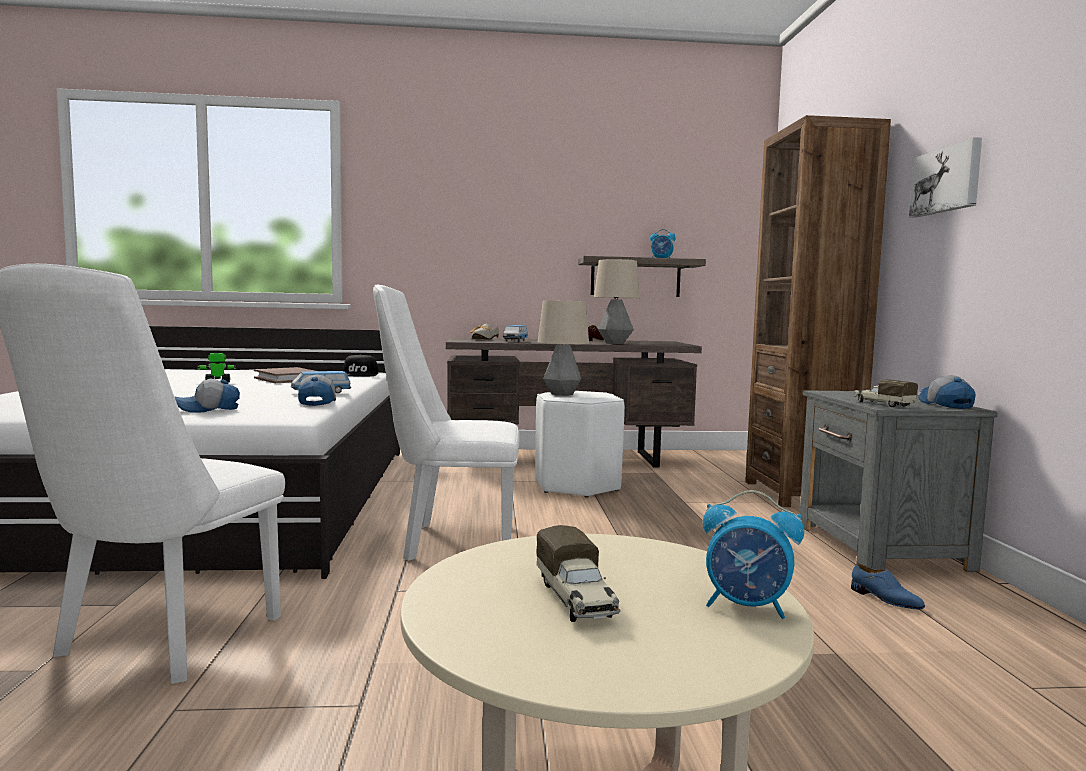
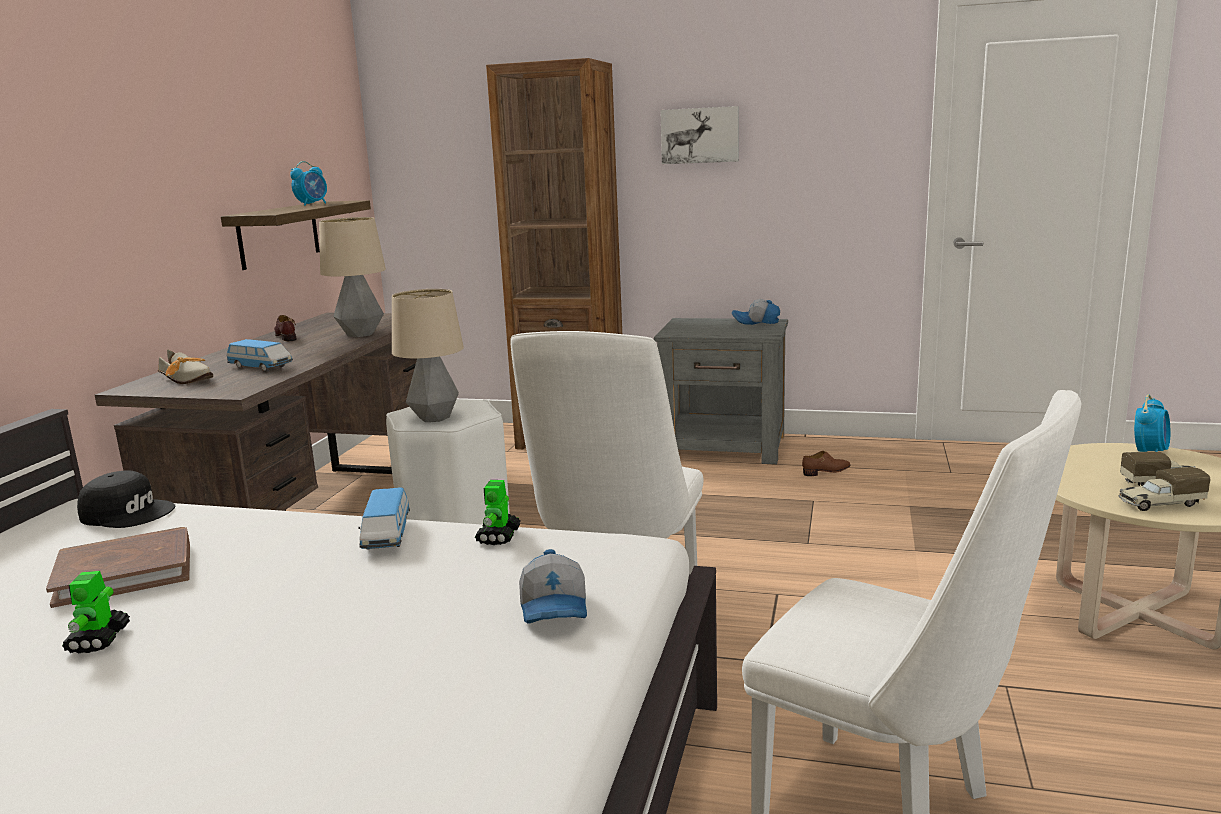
camera: 70 degrees left, 10 degrees up
(316, 402) = (498, 536): cap -> toy robot
(882, 404) = (752, 333): toy truck -> toy truck (1159, 504)
(885, 599) = (826, 471): blue shoe -> brown shoe

